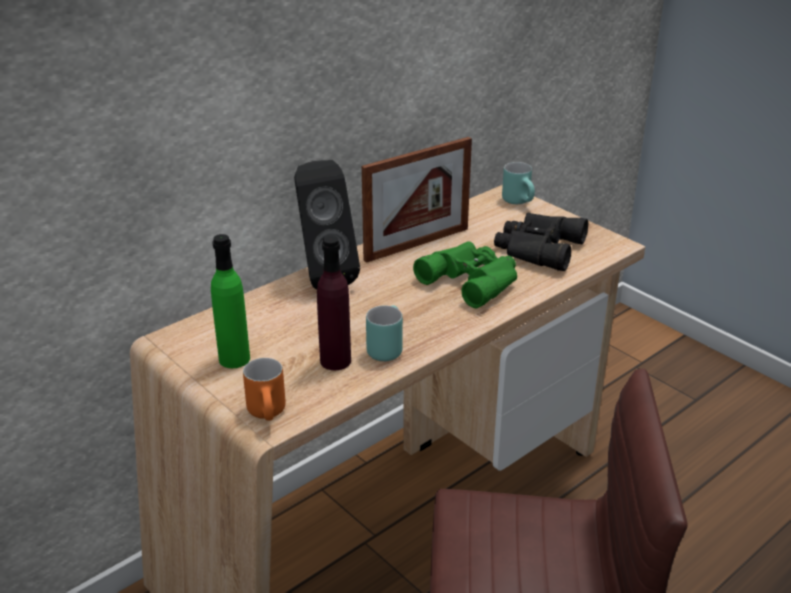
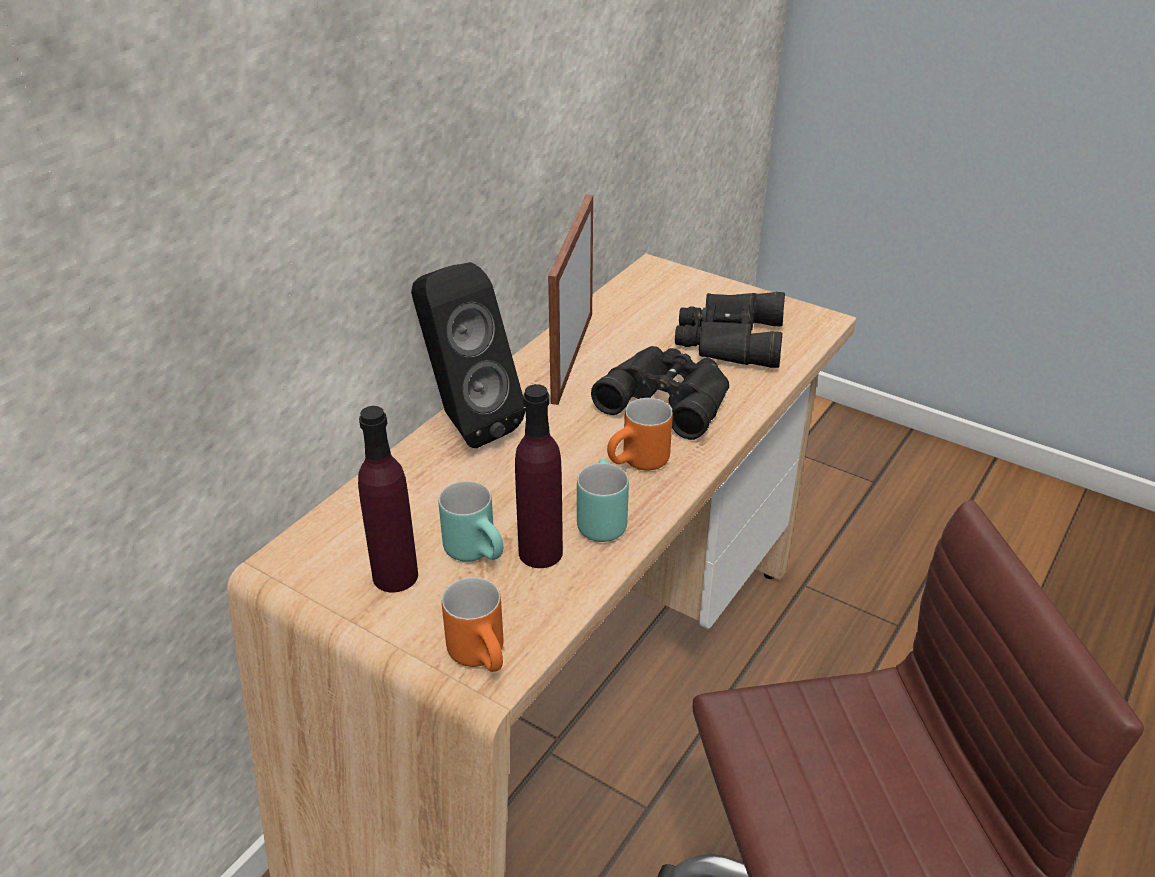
camera: 15 degrees left, 5 degrees up
(234, 359) = (395, 576): green bottle -> purple bottle
(417, 244) = (572, 356): picture frame -> picture frame turned 150 degrees clockwise
(430, 319) = (639, 465): none -> orange mug
(472, 279) = (668, 397): green binoculars -> black binoculars
(520, 202) = (677, 277): turquoise mug -> turquoise mug (479, 552)

